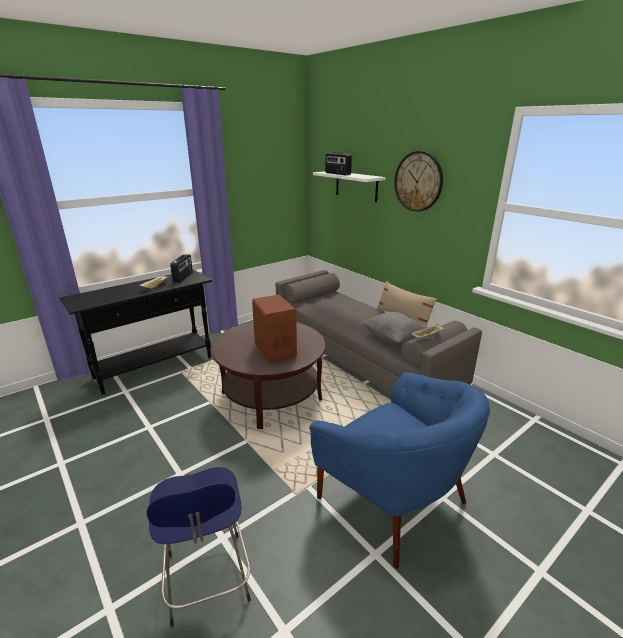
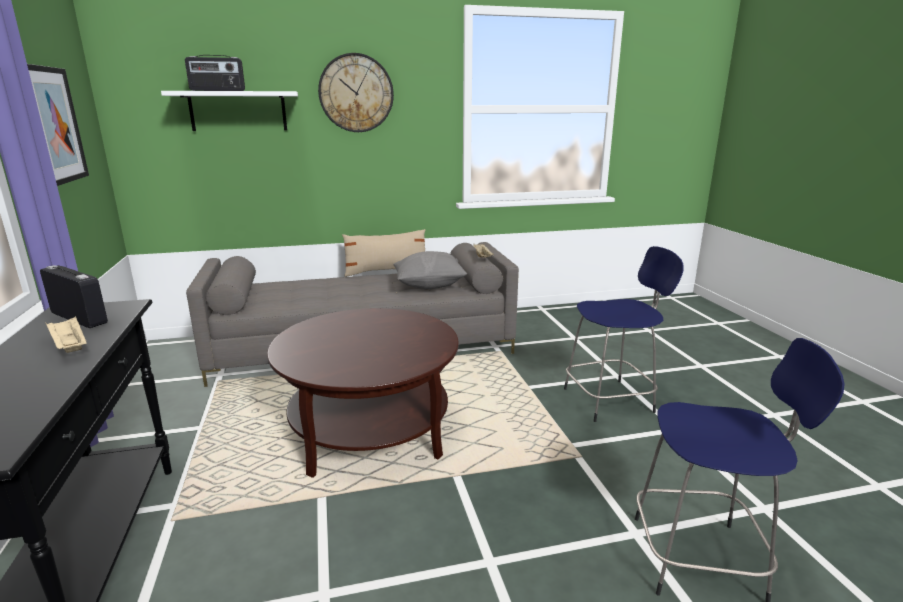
camera: 65 degrees left, 5 degrees down
(257, 188) = (53, 125): none -> picture
(275, 350) = (390, 340): brown speaker -> none
(393, 499) = (611, 400): blue armchair -> blue stool

